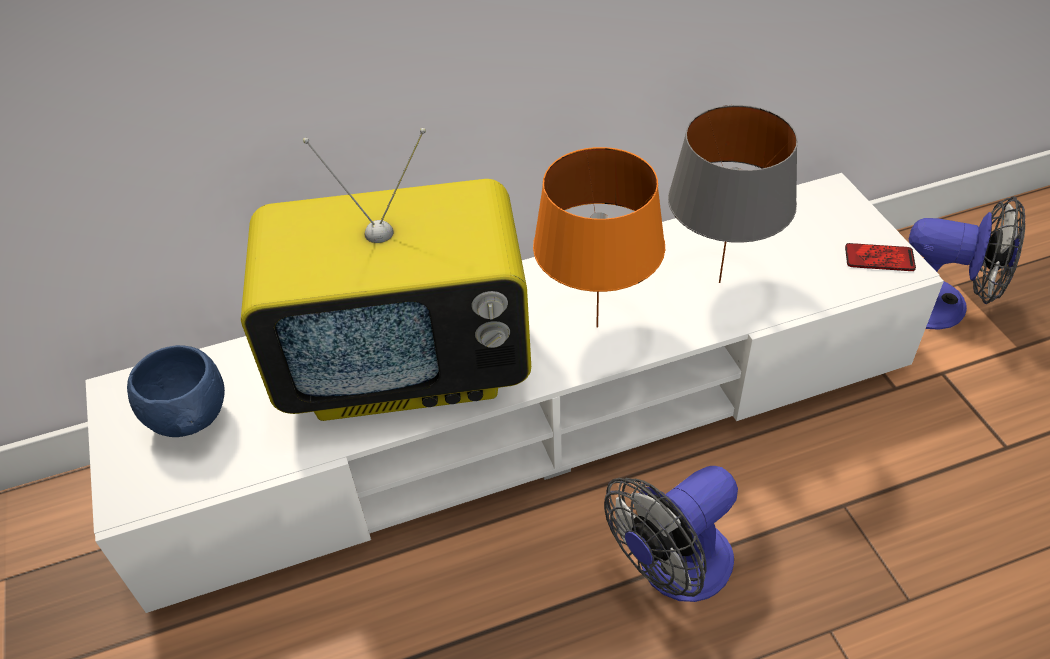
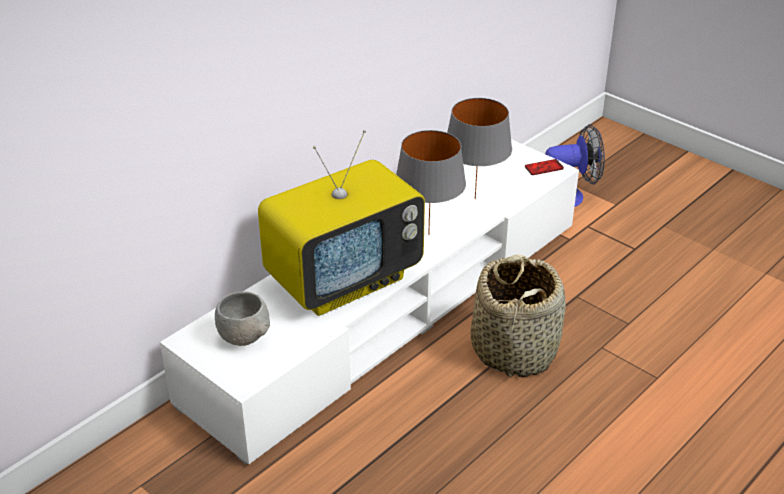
camera: 30 degrees left, 10 degrees down
(191, 421) = (244, 339): blue bowl -> grey bowl
(597, 328) = (429, 235): orange table lamp -> grey table lamp
(673, 570) = (514, 349): fan -> basket

